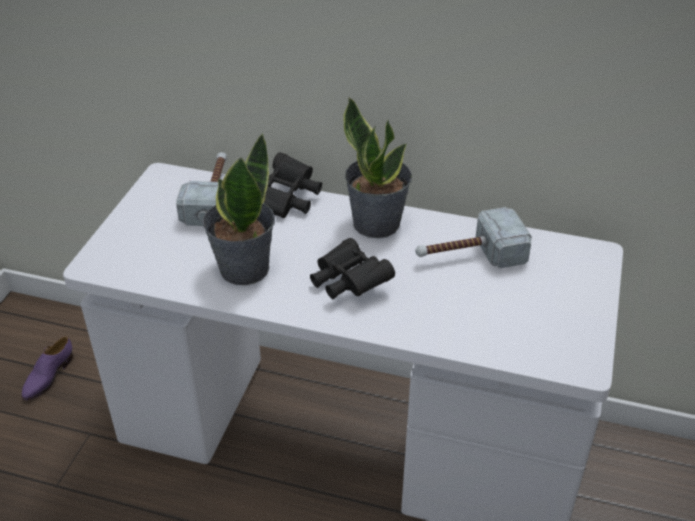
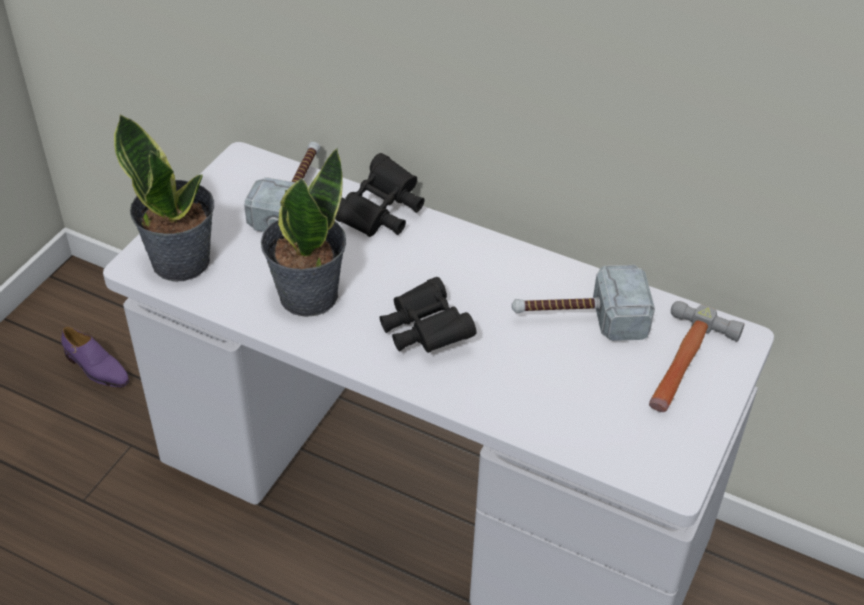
camera: 10 degrees right, 5 degrees up
(48, 376) = (96, 368): purple shoe -> purple shoe turned 90 degrees counterclockwise
(376, 223) = (480, 258): potted plant -> potted plant (182, 260)
(561, 279) = (683, 366): none -> hammer

